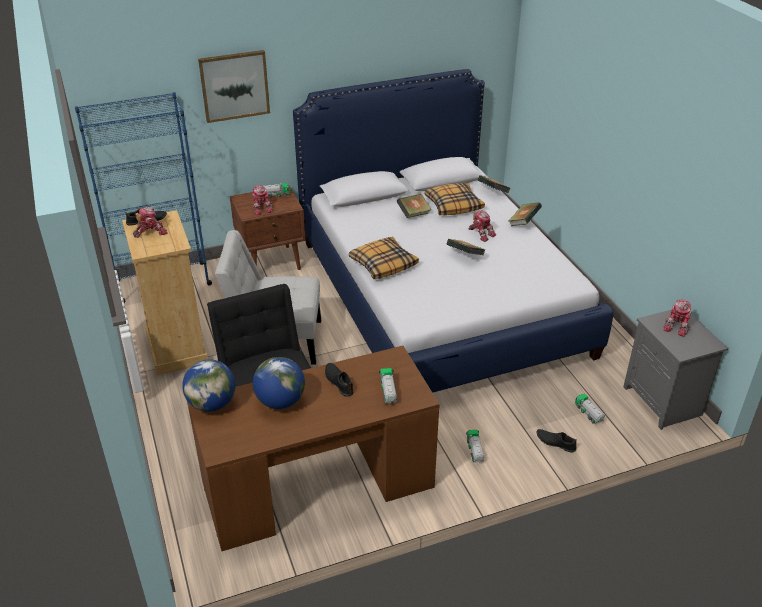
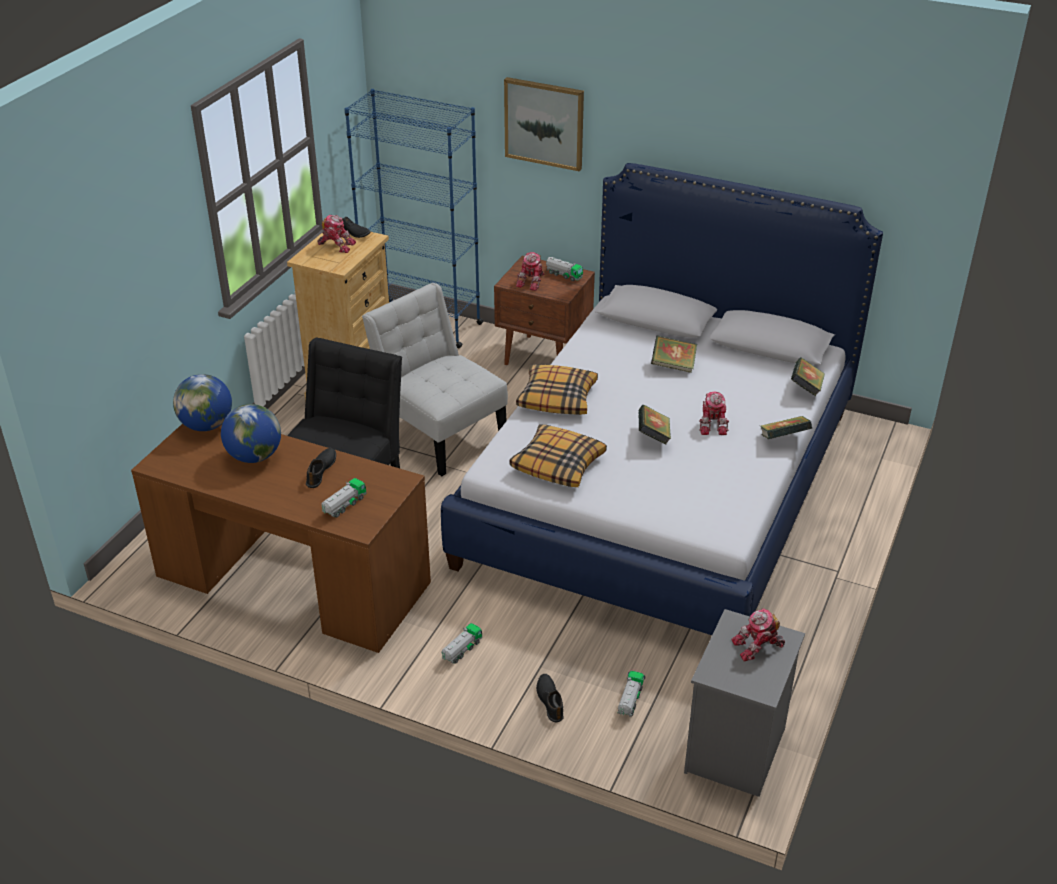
camera: 45 degrees right, 0 degrees up
(453, 205) = (734, 378): pillow -> pillow (558, 464)

